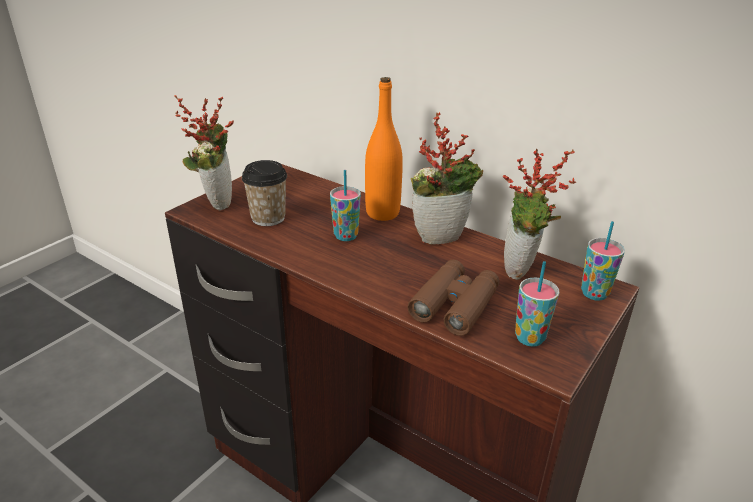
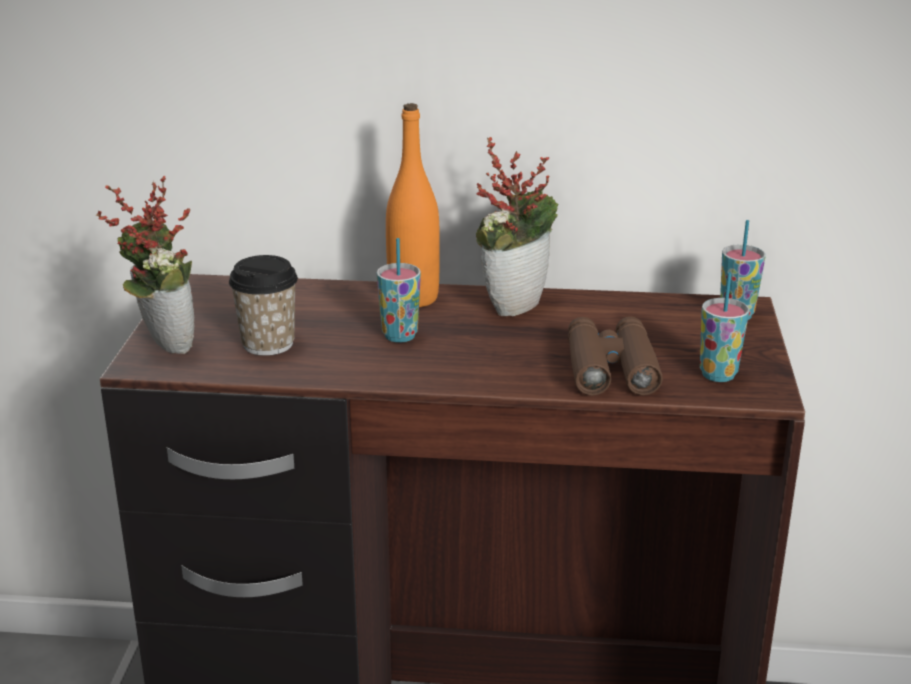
camera: 30 degrees left, 5 degrees down
(522, 271) = (643, 315): potted plant -> none

